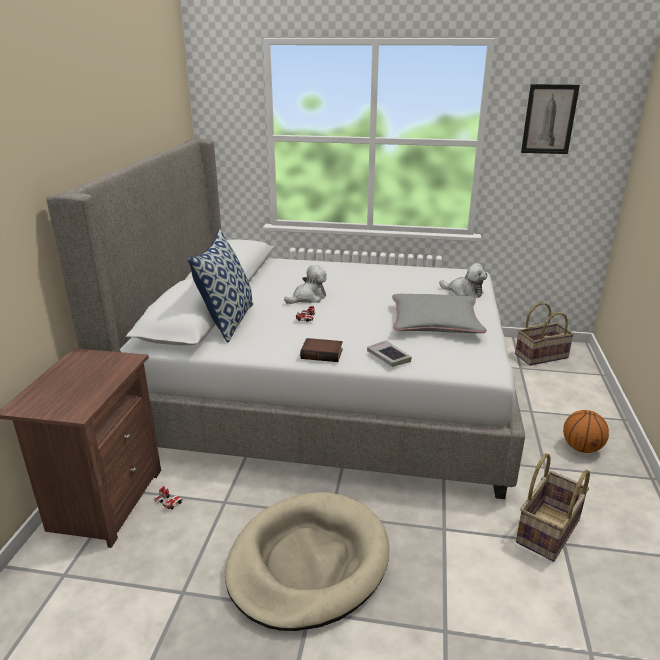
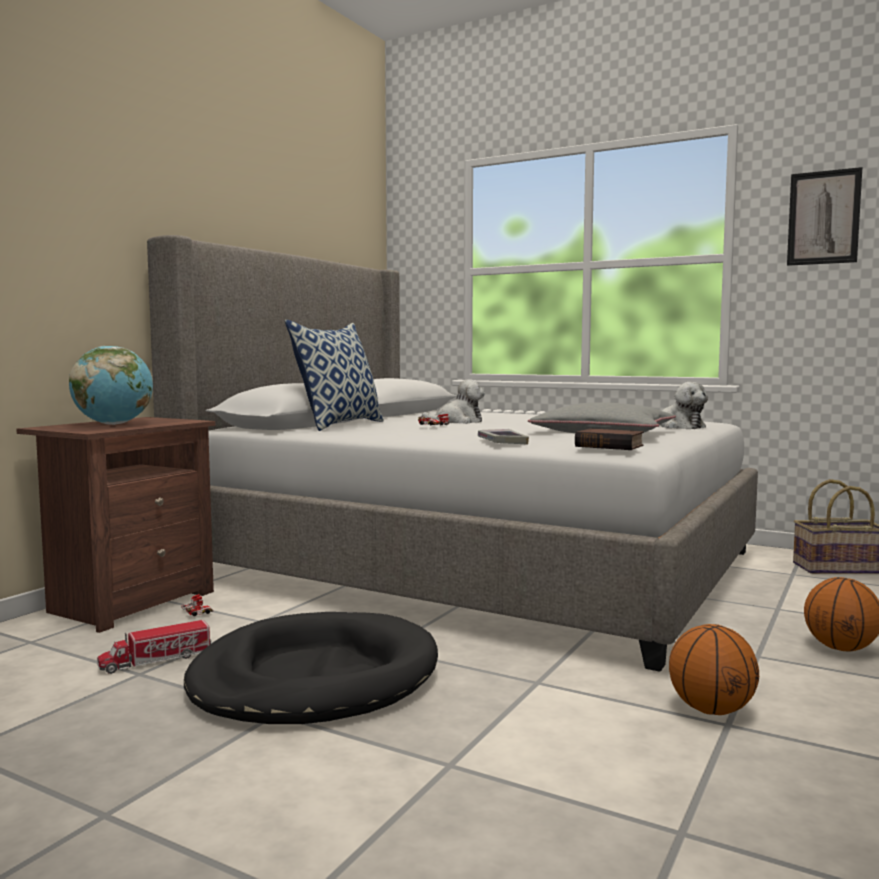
camera: 20 degrees right, 20 degrees down
(73, 384) = (113, 424): none -> globe
(183, 572) = (156, 660): none -> toy truck
(308, 562) = (315, 678): beige dog bed -> black dog bed
(322, 353) = (420, 437): book -> book (610, 446)
(549, 531) = (711, 710): basket -> basketball

